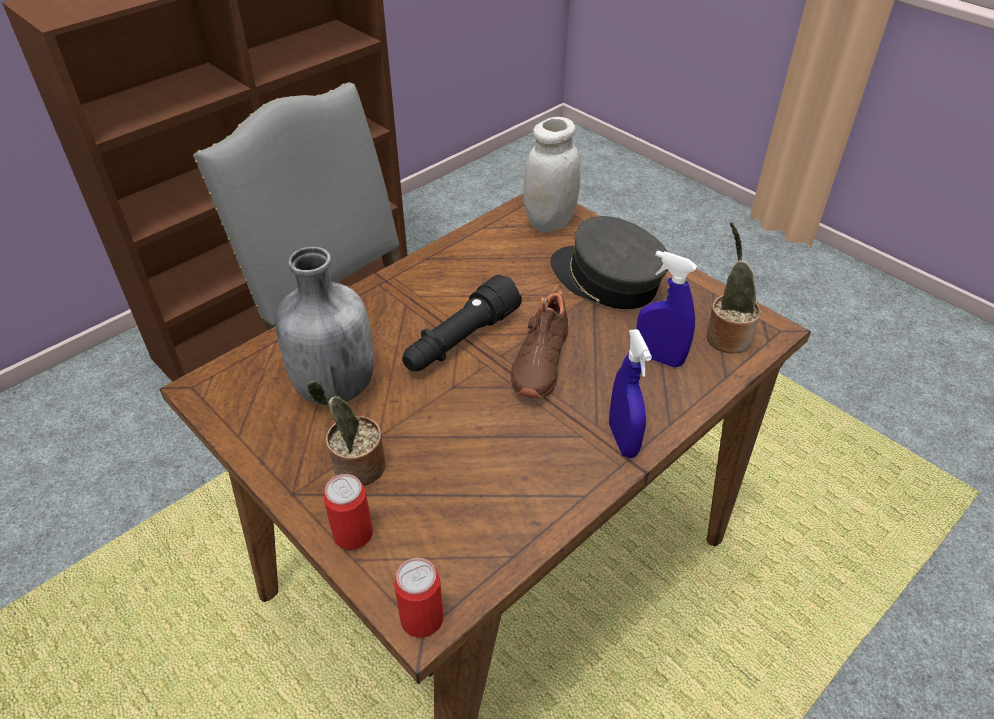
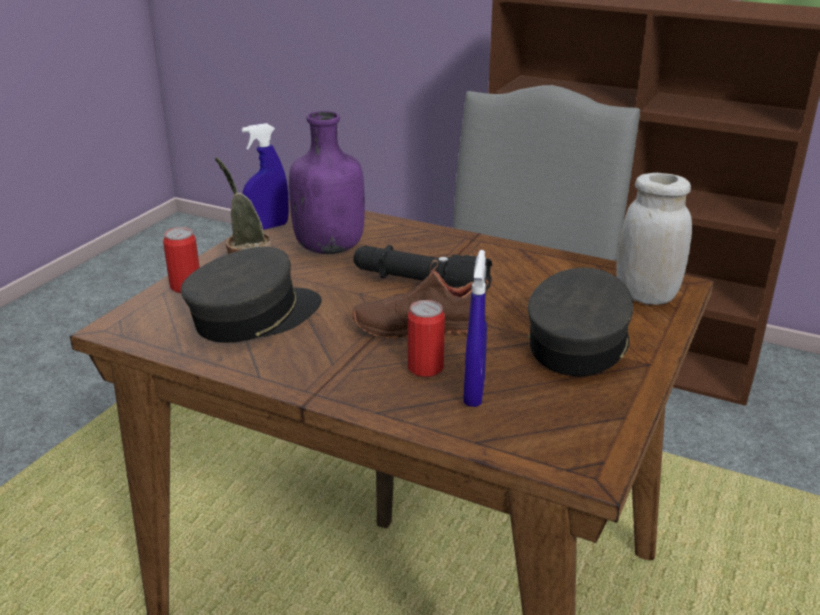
camera: 70 degrees right, 15 degrees down
(333, 386) = (330, 247): grey bottle -> purple bottle
(421, 618) = (116, 327): can -> can (425, 368)
(461, 480) = (254, 317): none -> grey cap
(623, 440) = (339, 387): blue spray bottle -> blue spray bottle (268, 227)
(726, 336) = (548, 434): potted plant -> none

